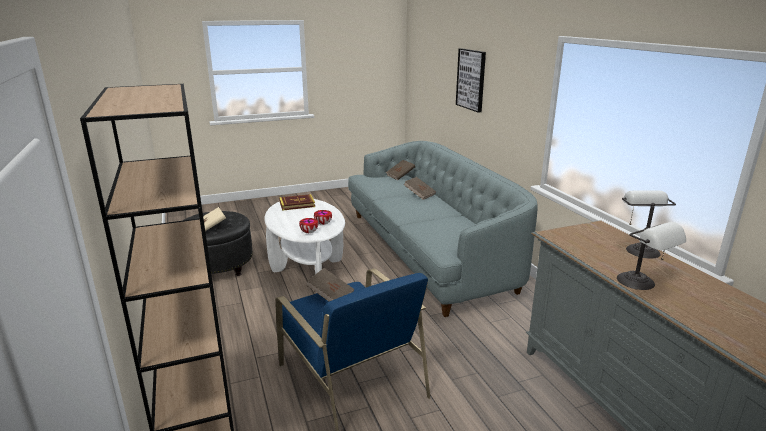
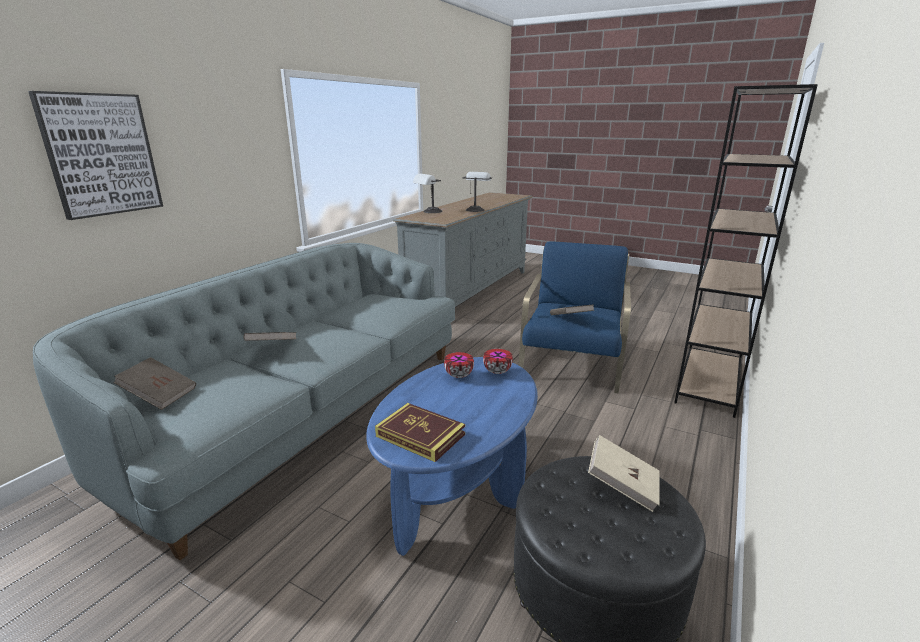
camera: 130 degrees left, 0 degrees up
(307, 266) = (458, 486): white coffee table -> blue coffee table

